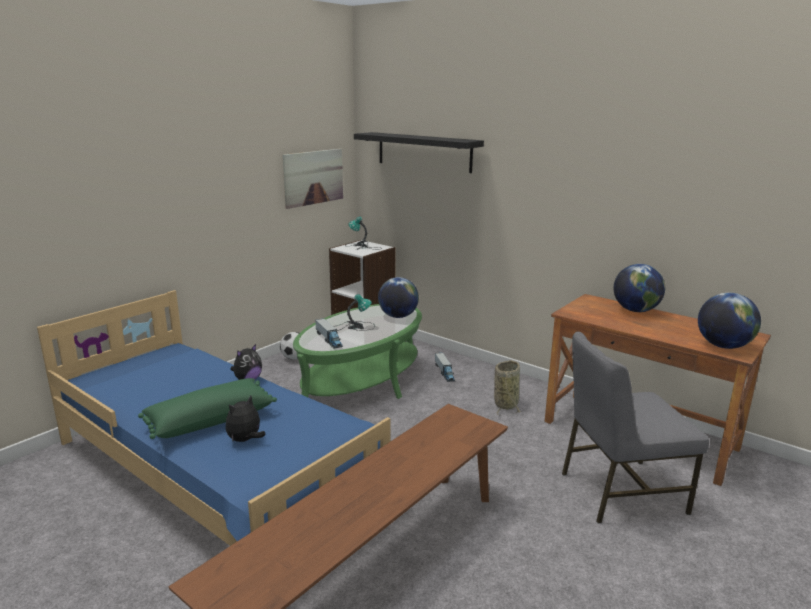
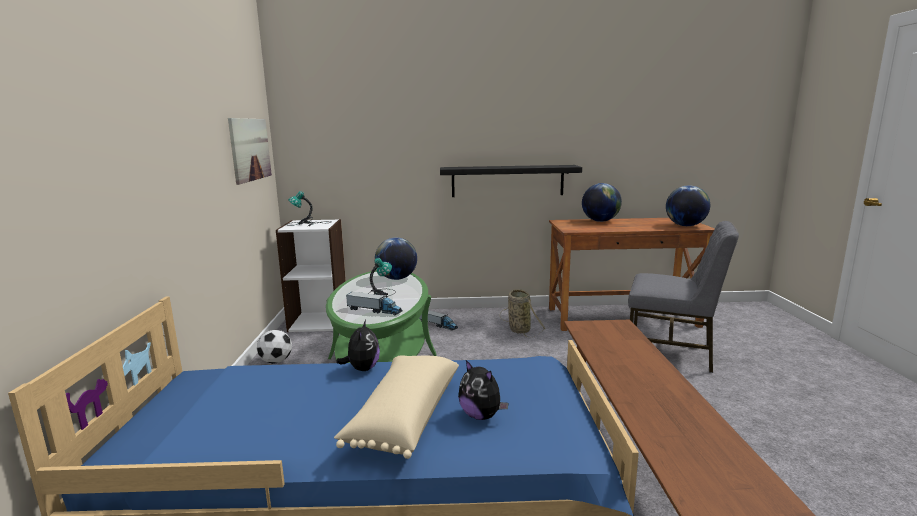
camera: 40 degrees left, 5 degrees down
(210, 420) = (403, 417): green pillow -> beige pillow
(245, 440) = (481, 415): plush toy -> plush toy turned 45 degrees counterclockwise
(423, 152) = (366, 116): black shelf -> black shelf (507, 181)
(619, 491) = (671, 352): grey chair -> grey chair turned 105 degrees counterclockwise

